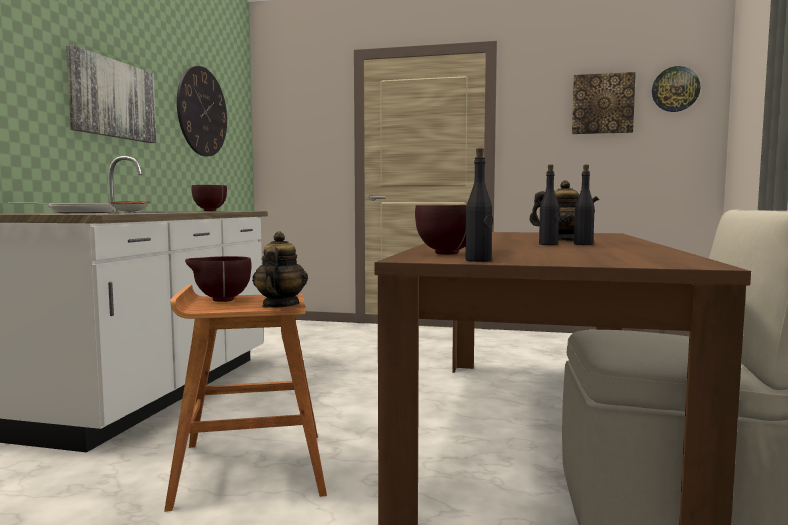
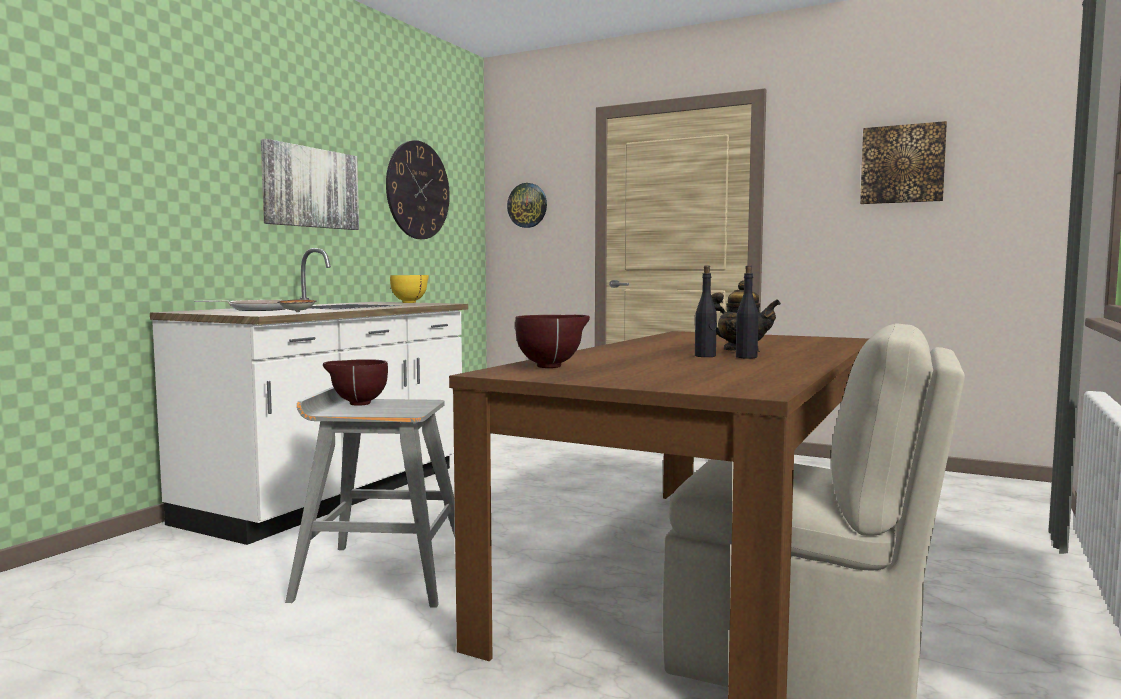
camera: 15 degrees right, 0 degrees up
(211, 210) = (410, 302): brown bowl -> yellow bowl
(249, 468) = (381, 574): brown stool -> grey stool
(280, 305) = (403, 412): teapot -> none
(478, 260) = (550, 377): black bottle -> none
(675, 89) = (1004, 142): wall clock -> wall clock (527, 205)

